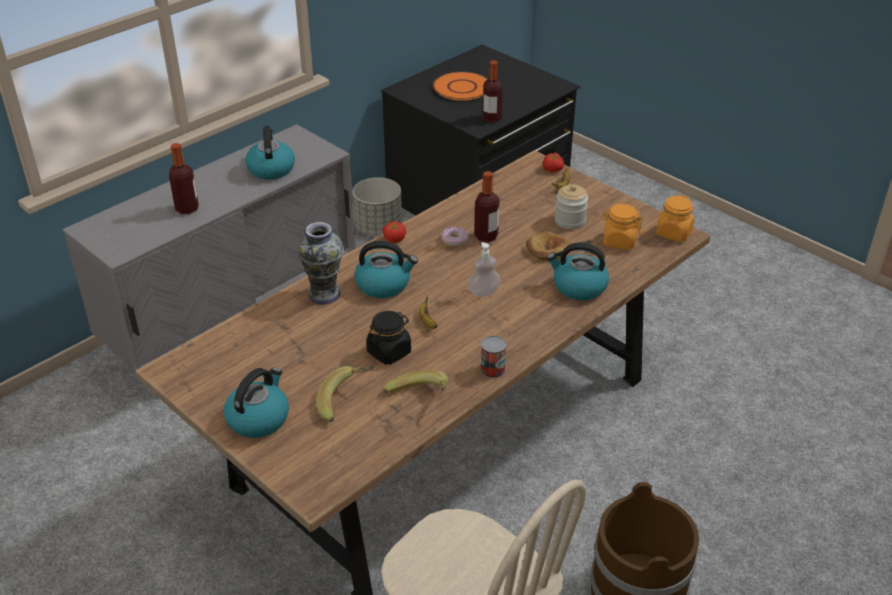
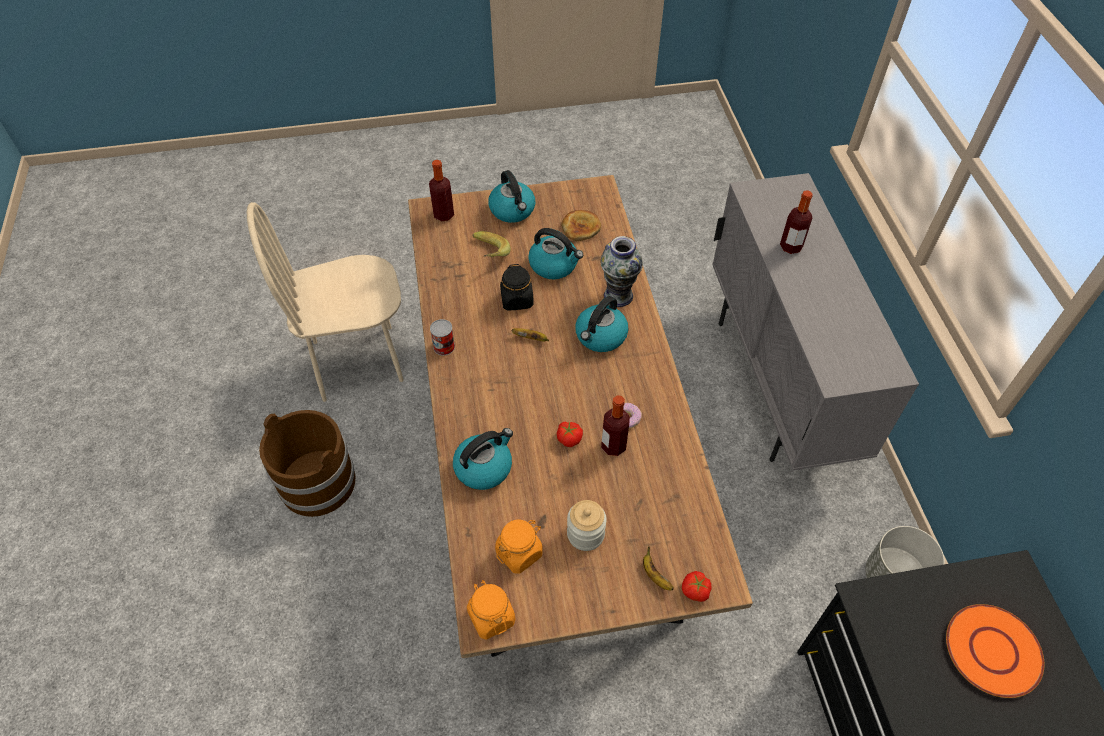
camera: 125 degrees right, 15 degrees up
(271, 169) = (829, 325): kettle -> kettle (554, 265)
(394, 239) = (662, 376): tomato -> tomato (569, 438)
(419, 398) = (455, 292): banana -> none
(484, 292) = (535, 395): soap dispenser -> none
(491, 118) = (880, 630): bottle -> bottle (443, 215)
(547, 250) = (555, 481): bread -> bread (581, 227)

